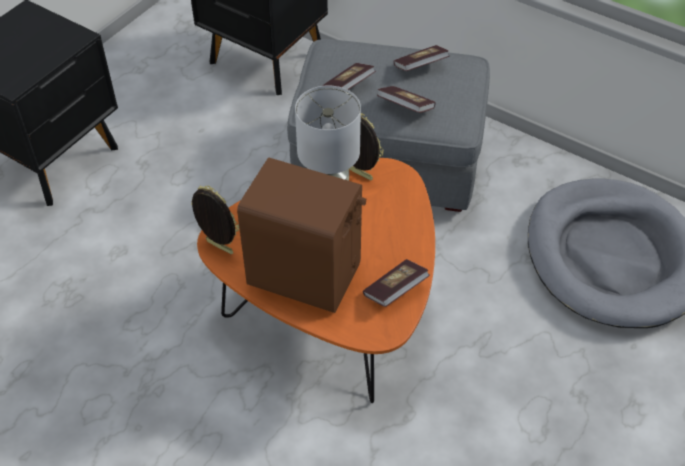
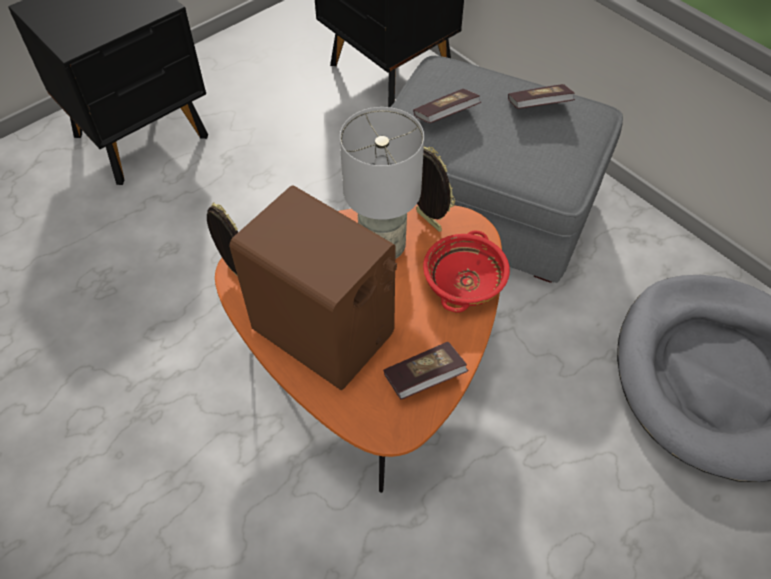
camera: 15 degrees right, 5 degrees up
(402, 215) = (463, 282): none -> red bowl
(405, 107) = (505, 152): book -> none

